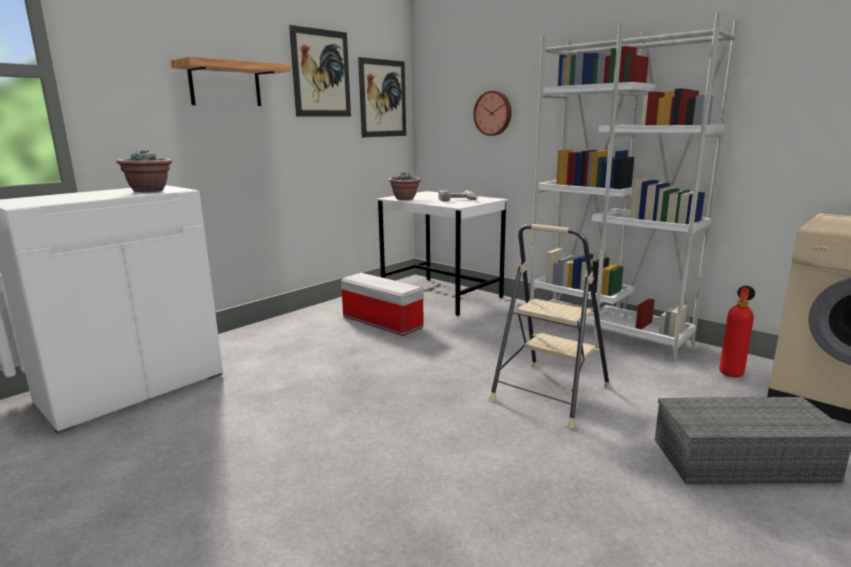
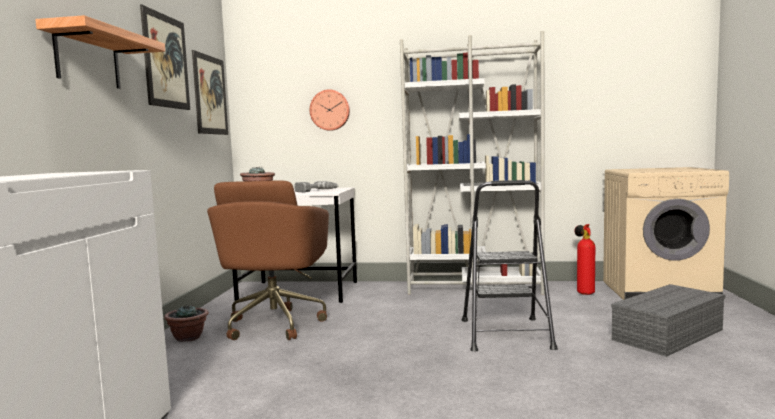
camera: 35 degrees left, 10 degrees down
(149, 191) = (81, 172): potted plant -> potted plant (188, 338)
(381, 322) = (276, 323): storage box -> brown office chair
(548, 394) = (505, 334): beige step ladder -> black step ladder

